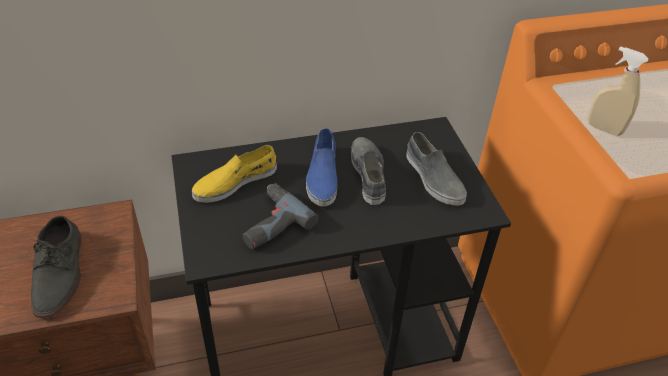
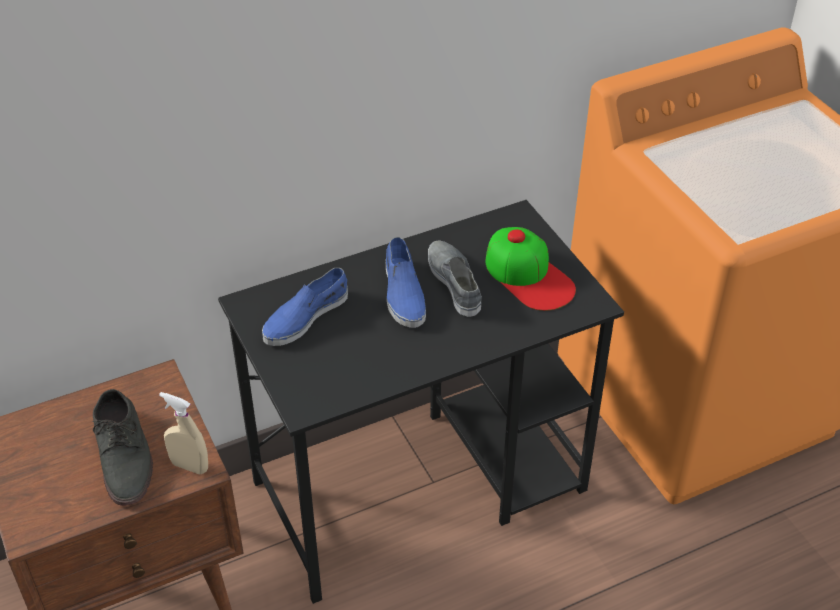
camera: 10 degrees left, 0 degrees up
(235, 182) = (305, 317): yellow shoe -> blue shoe
(269, 222) = (360, 355): power drill -> none
(433, 178) = (529, 275): grey shoe -> cap
(604, 129) = (706, 193): beige spray bottle -> beige spray bottle (189, 466)

